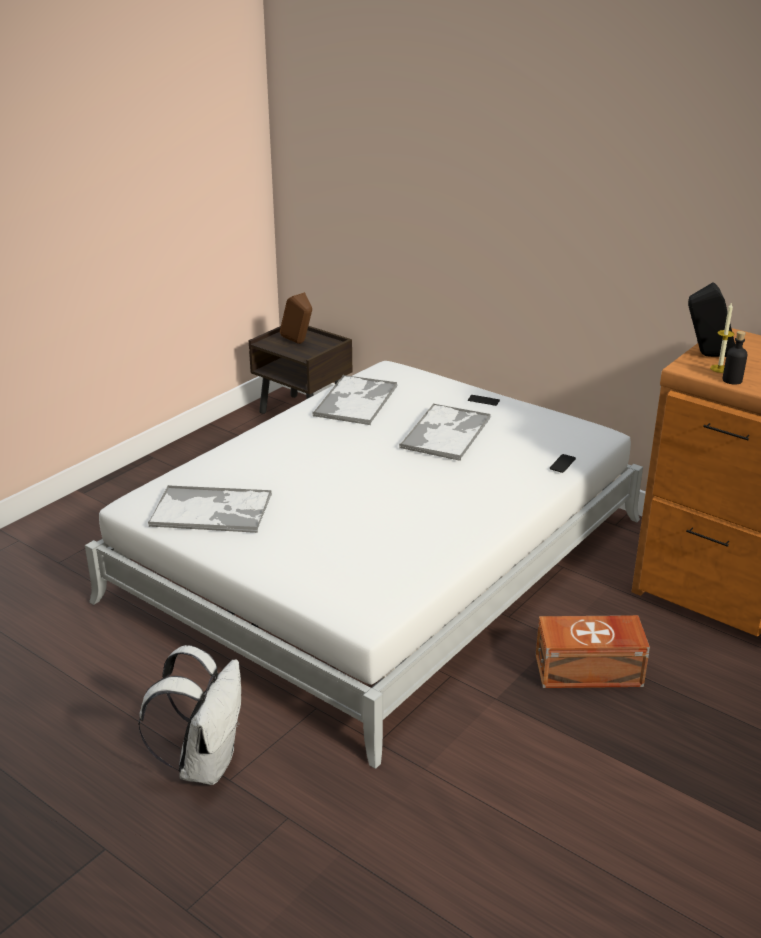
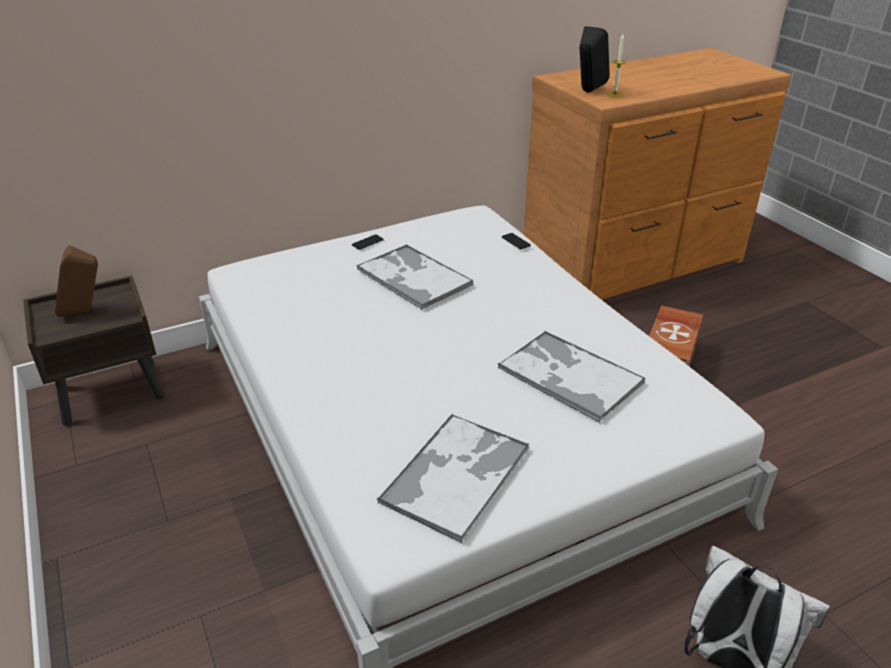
camera: 65 degrees left, 5 degrees up
(356, 400) = (289, 308): tray -> tray (568, 375)
(732, 380) = (638, 96): black bottle -> none

